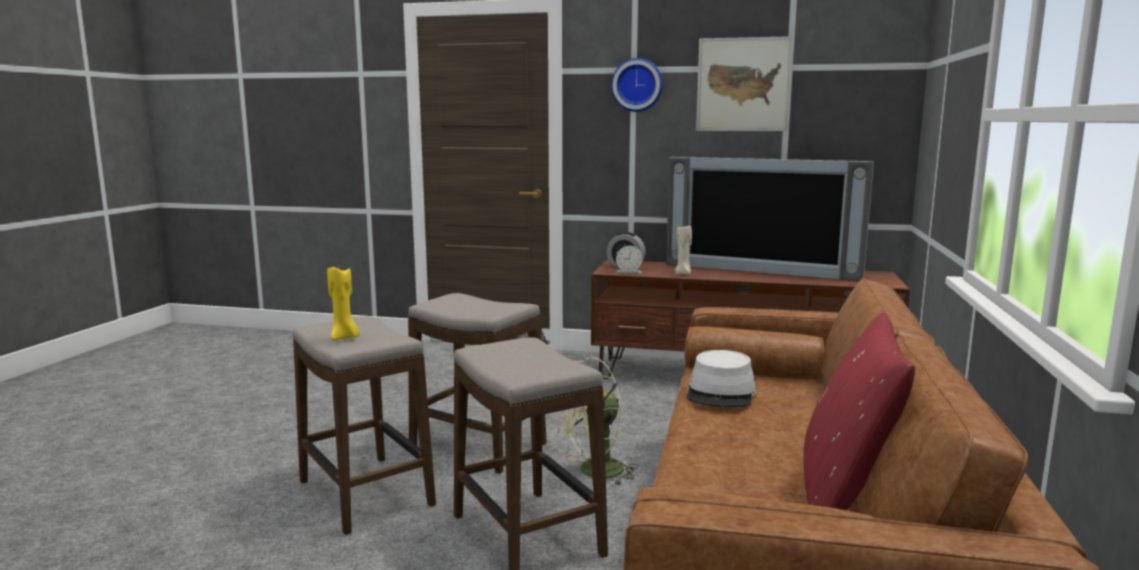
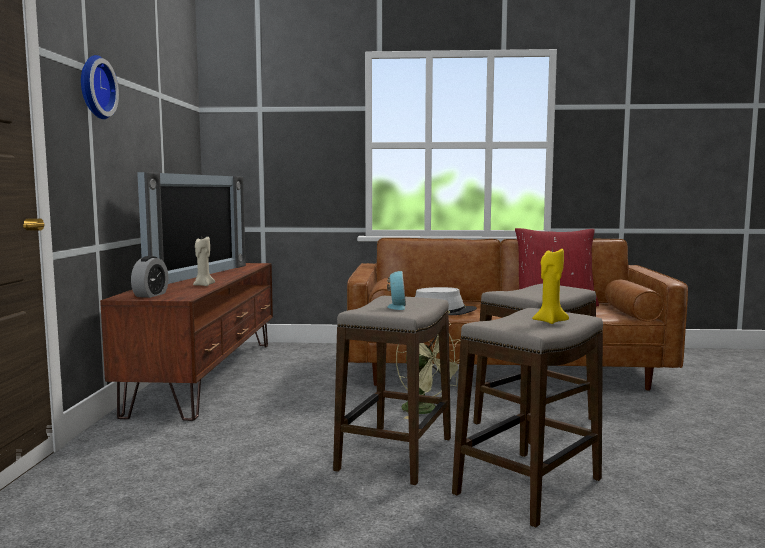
camera: 100 degrees left, 5 degrees down
(629, 271) = (183, 294): alarm clock -> alarm clock (396, 306)
(743, 85) = (146, 105): picture -> none

